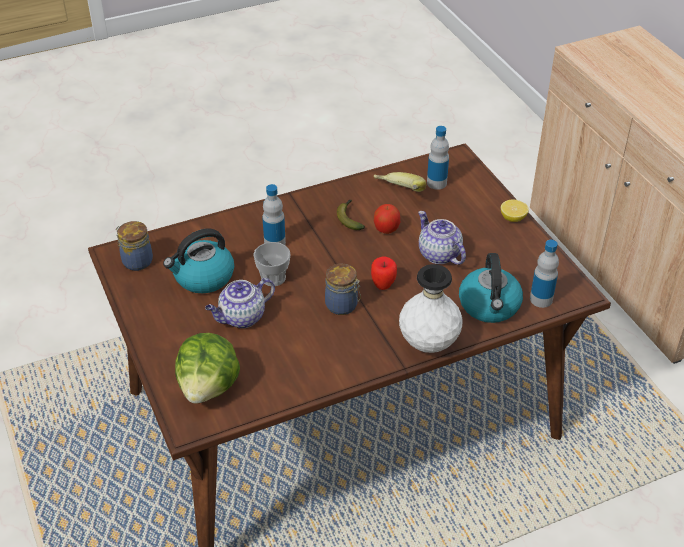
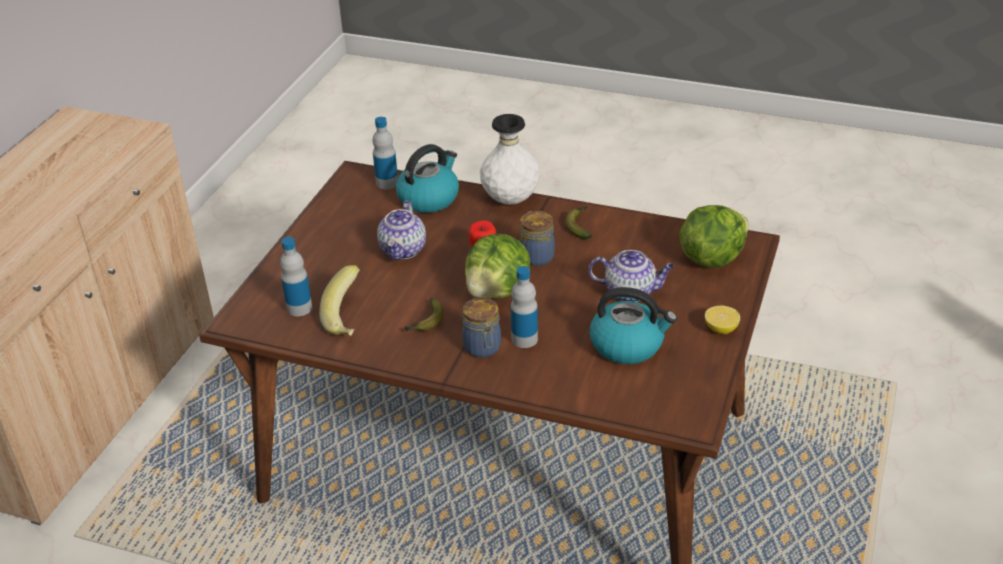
camera: 135 degrees left, 5 degrees down
(136, 261) = (678, 399): jar -> jar (483, 348)
(273, 278) = (565, 309): cup -> none
(333, 263) = (498, 292): none -> lettuce
(344, 353) = (579, 226): none -> banana
(386, 229) = (410, 293): apple -> none
(513, 218) = (298, 243): lemon -> lemon (721, 329)

